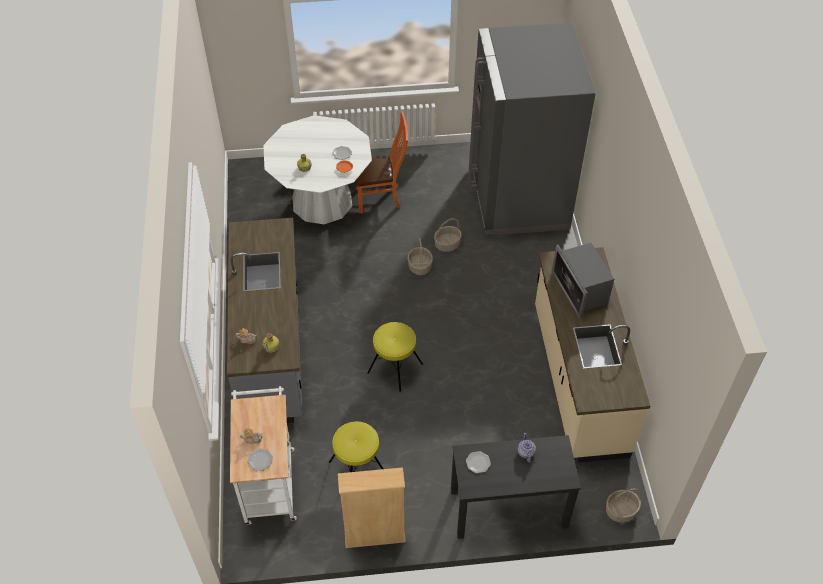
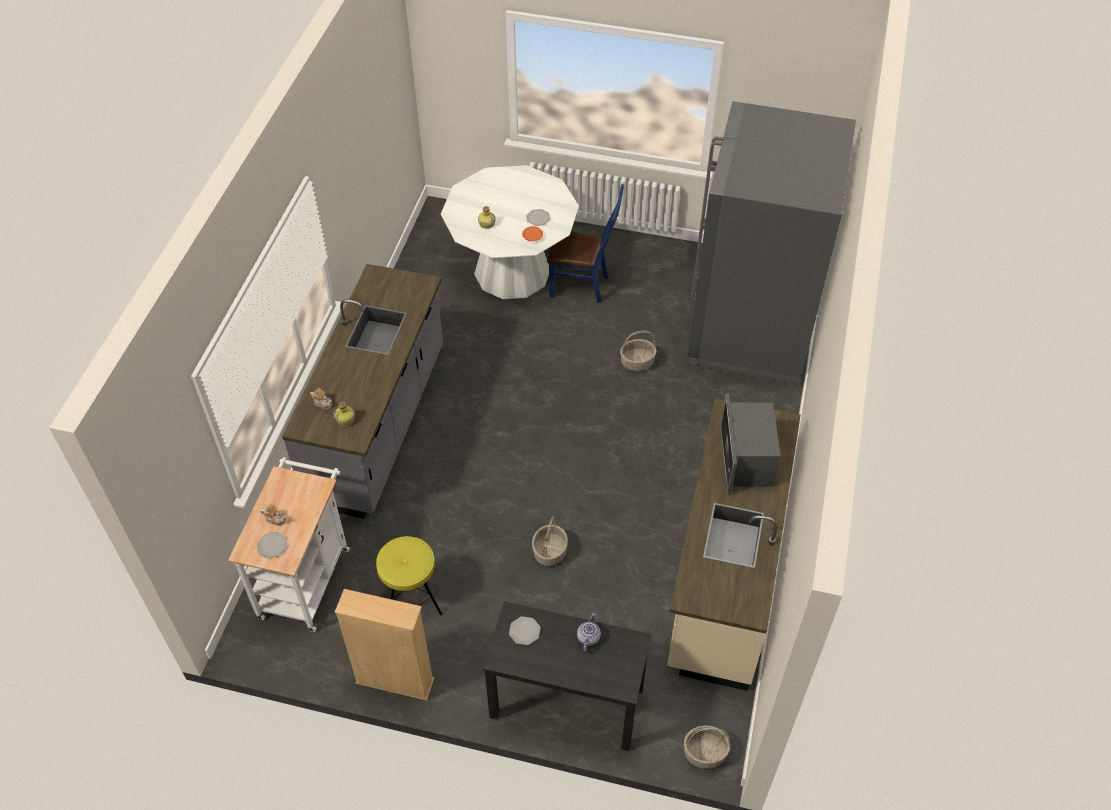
camera: 20 degrees right, 0 degrees up
(381, 198) = (583, 285): orange chair -> blue chair
(394, 368) = (507, 491): yellow stool -> none
(419, 266) = (592, 379): basket -> basket (549, 551)

